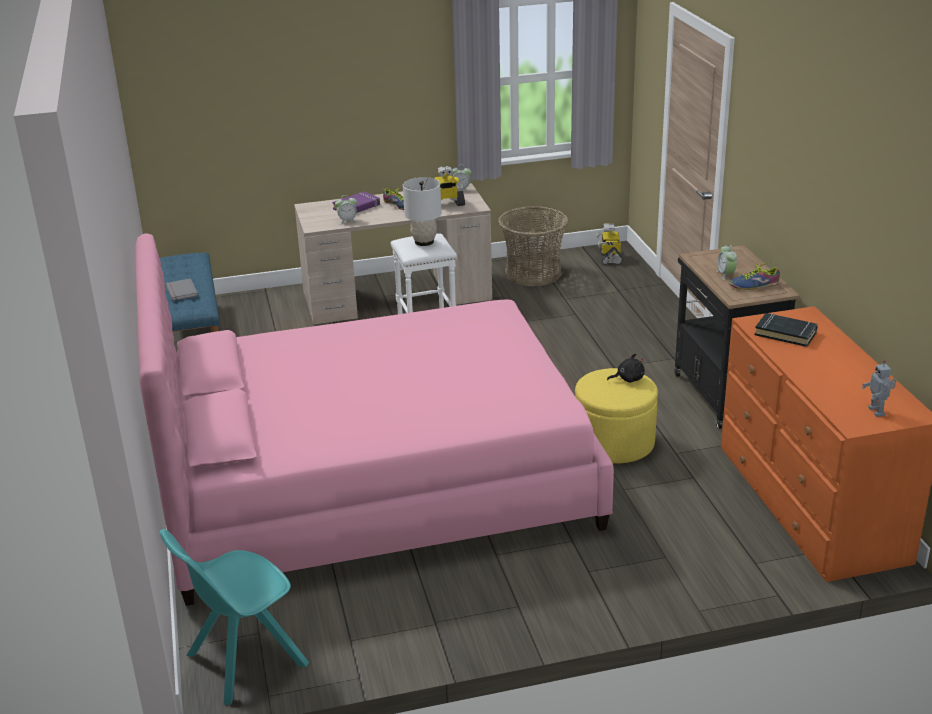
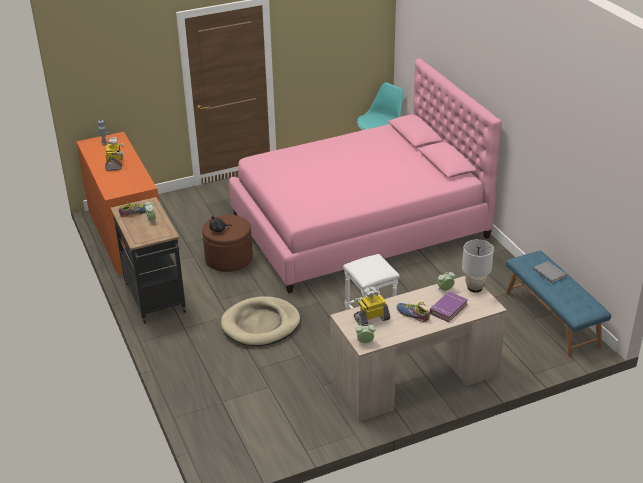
camera: 170 degrees right, 5 degrees up
(424, 242) = (369, 264): white table lamp -> white table lamp (475, 288)
(533, 273) = (301, 420): basket -> none
(568, 354) = (261, 324): none -> beige dog bed
(610, 258) = (229, 452): toy robot -> toy robot (115, 164)
(614, 443) = (229, 259): yellow ottoman -> brown ottoman
(785, 333) = (130, 180): black book -> none

